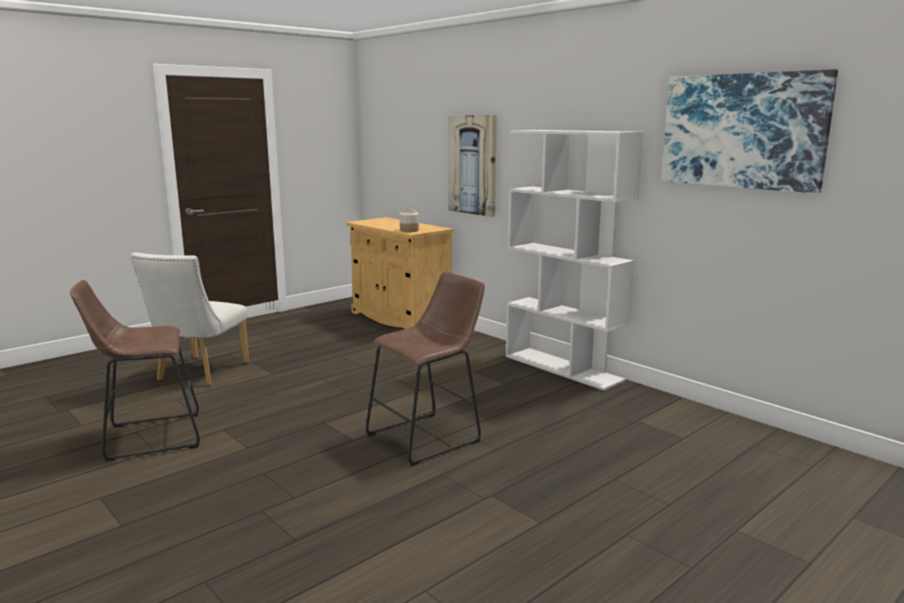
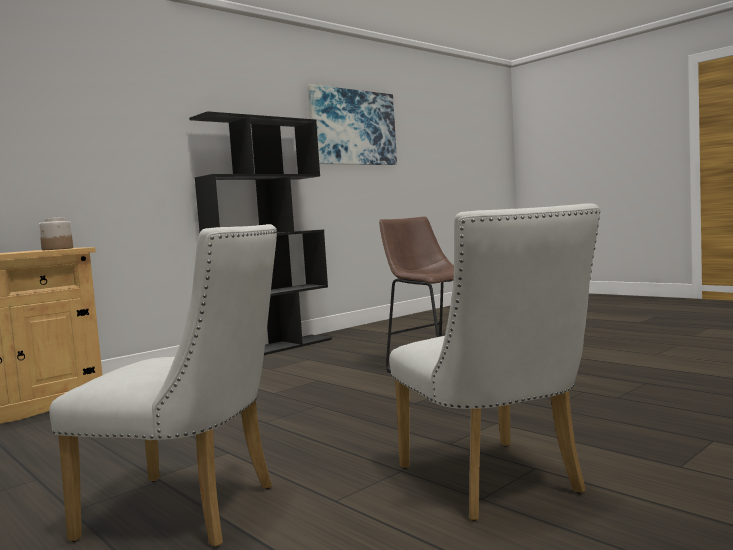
camera: 90 degrees left, 10 degrees down
(147, 437) = (496, 484): brown stool -> white chair
(472, 165) = (91, 158): picture -> none
(563, 368) = (274, 348): white bookcase -> black bookcase

